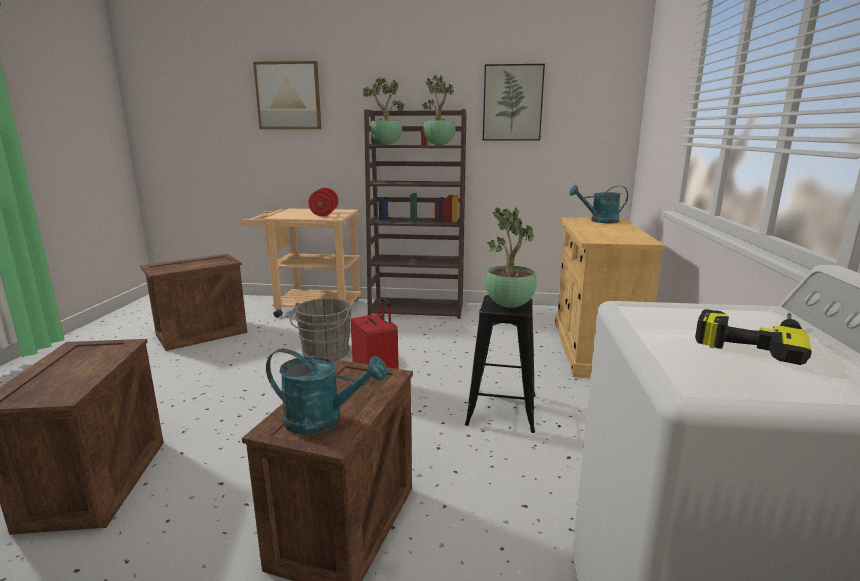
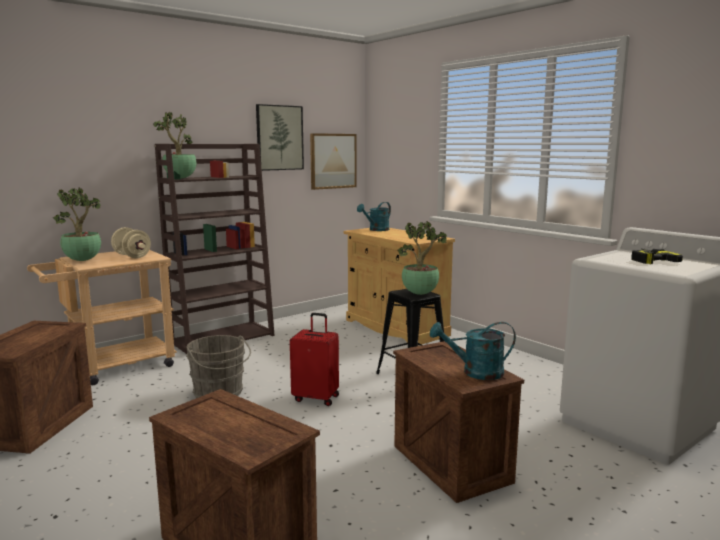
camera: 45 degrees left, 5 degrees down
(288, 96) = (53, 126): picture -> picture (333, 161)
(323, 421) = (475, 372): turquoise watering can -> turquoise watering can turned 150 degrees counterclockwise
(324, 214) = (132, 256): red dumbbell -> beige dumbbell
(439, 145) = (233, 176): potted plant -> potted plant (84, 260)

